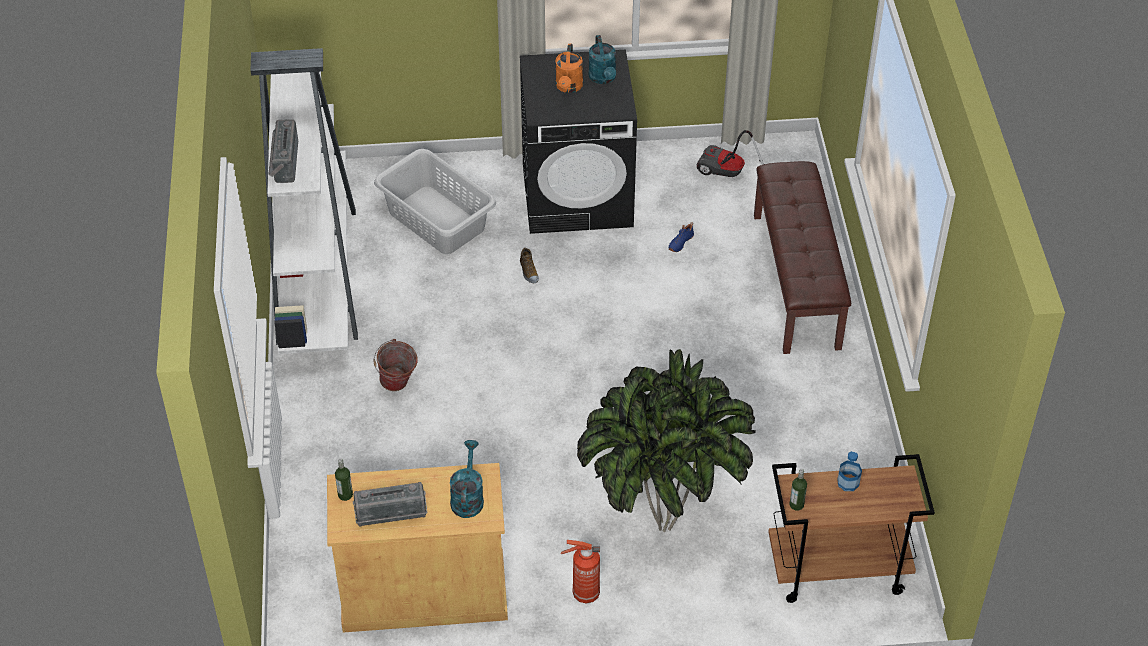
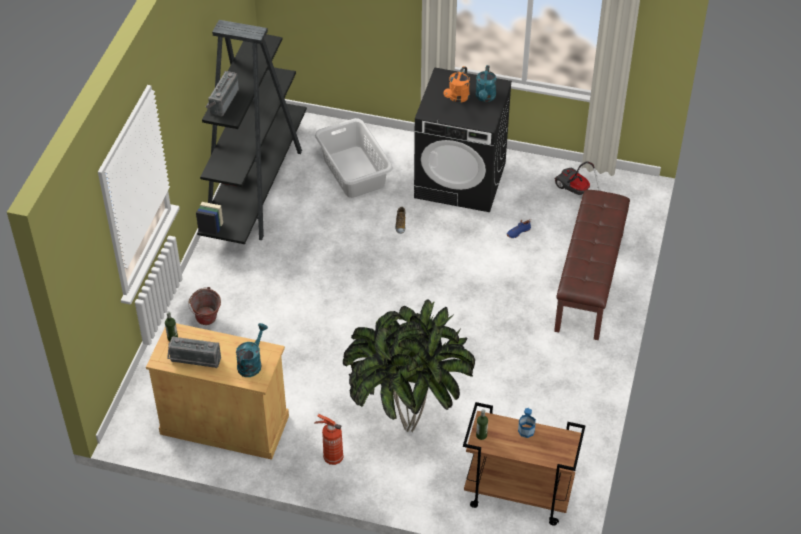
camera: 20 degrees right, 0 degrees up
(316, 273) = (255, 187): white bookcase -> black bookcase
(398, 386) = (273, 279): bucket -> bucket (207, 321)

